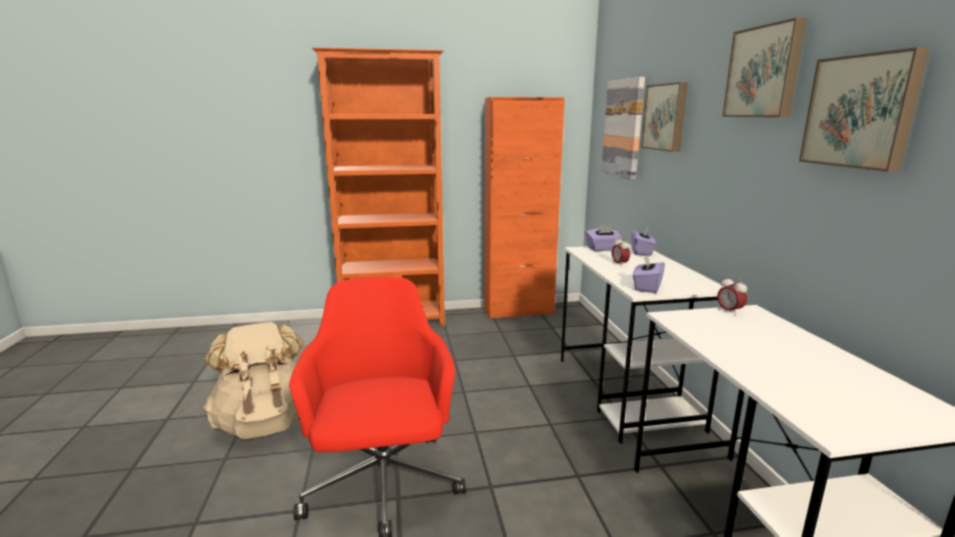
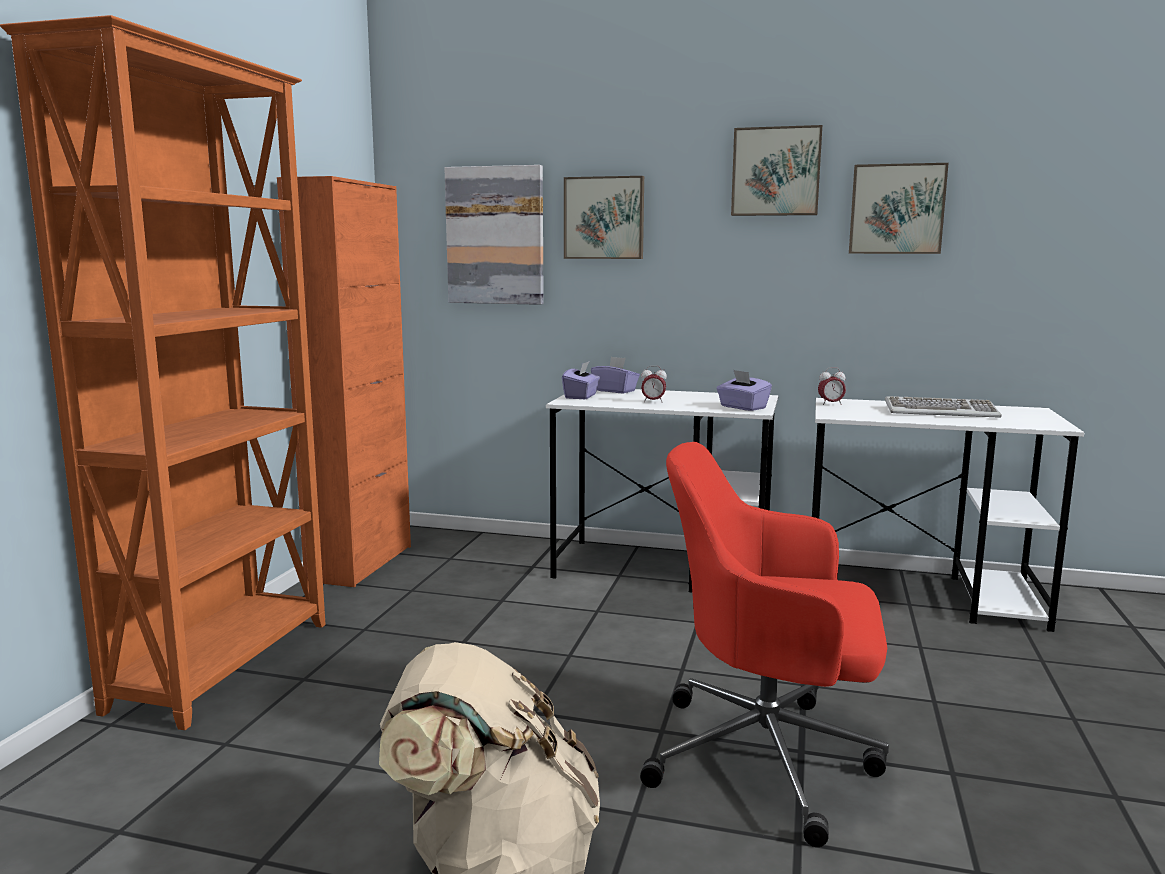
camera: 65 degrees left, 5 degrees down
(789, 359) = (940, 412): none -> keyboard

